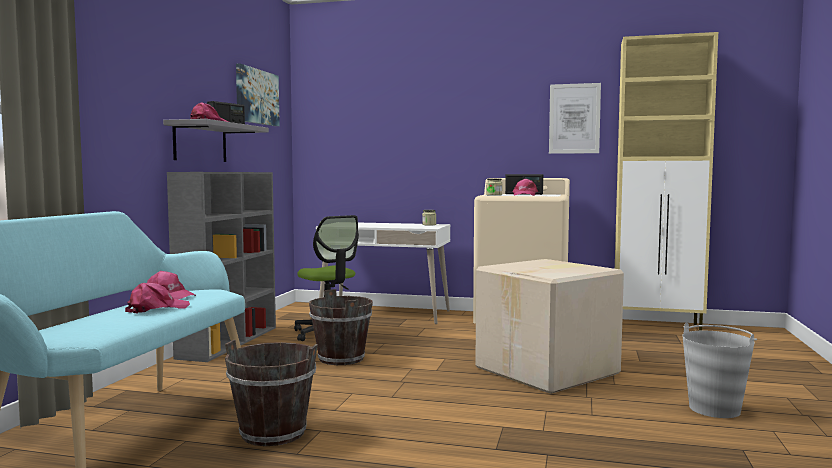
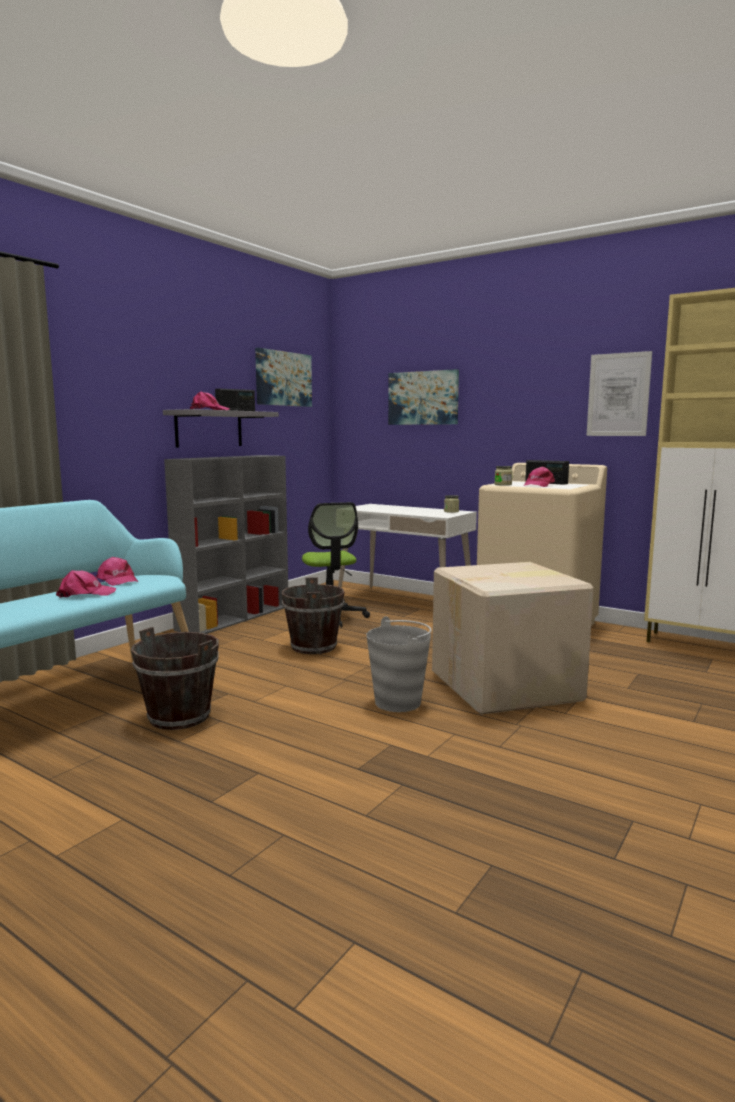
camera: 20 degrees right, 5 degrees up
(391, 120) = (423, 398): none -> picture
(715, 409) = (655, 763): grey bucket -> grey bucket (398, 702)

